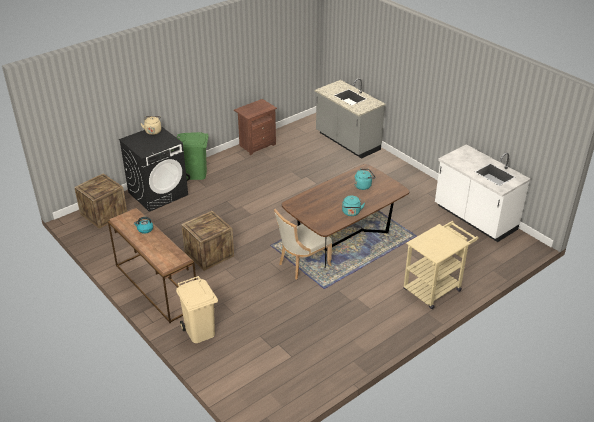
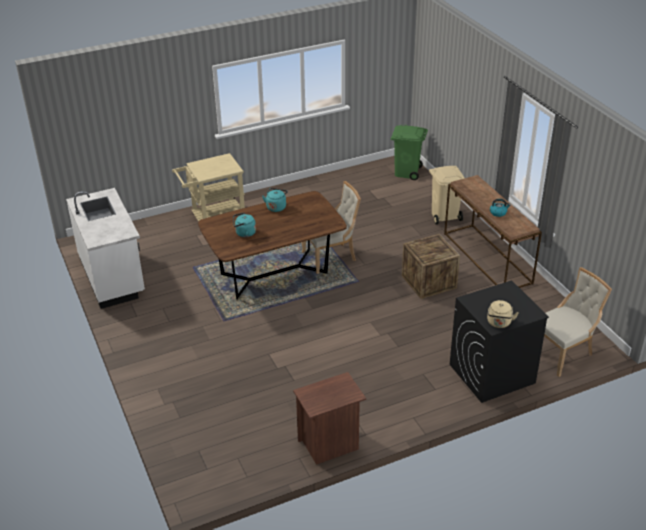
camera: 165 degrees left, 0 degrees up
(103, 214) = (563, 353): crate -> beige chair
(196, 174) = (436, 399): green trash can -> green trash can (406, 172)
(347, 142) = (182, 424): grey counter -> none

